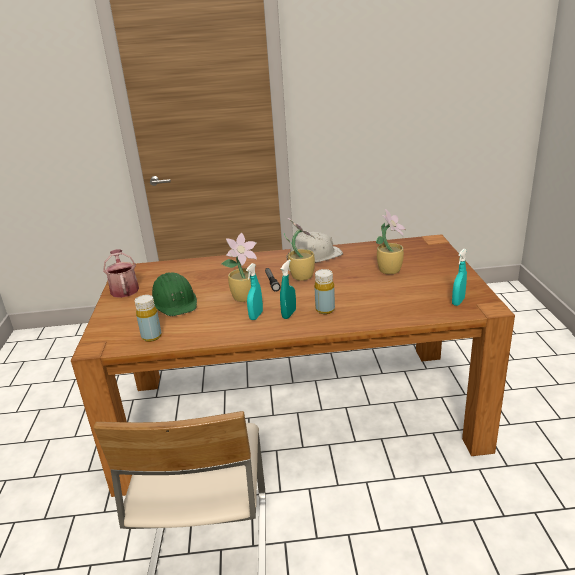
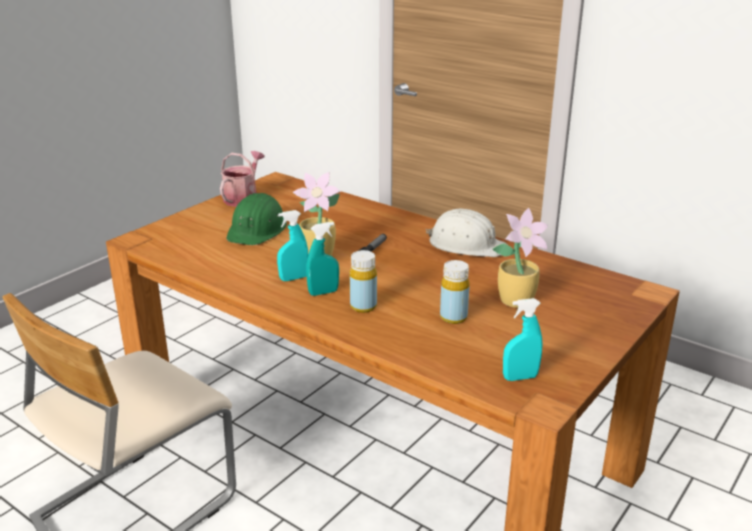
camera: 40 degrees right, 0 degrees up
(151, 337) = (185, 252): yellow bottle -> yellow bottle (453, 317)
(302, 276) = (411, 260): potted plant -> none

